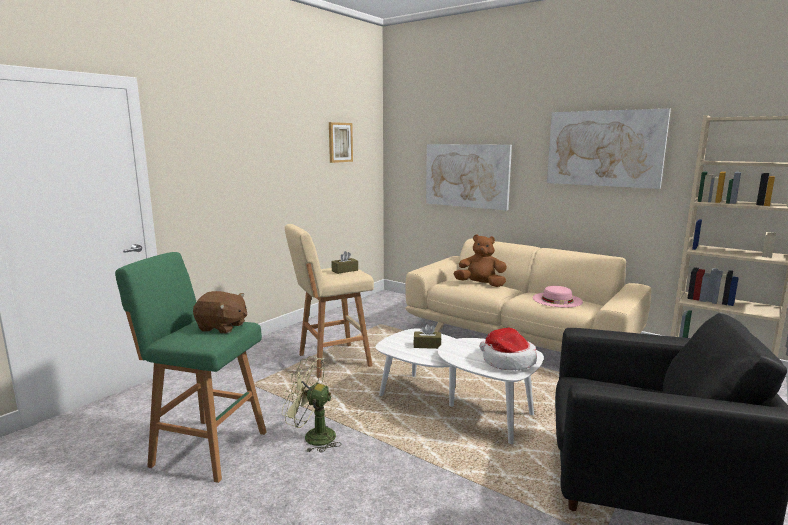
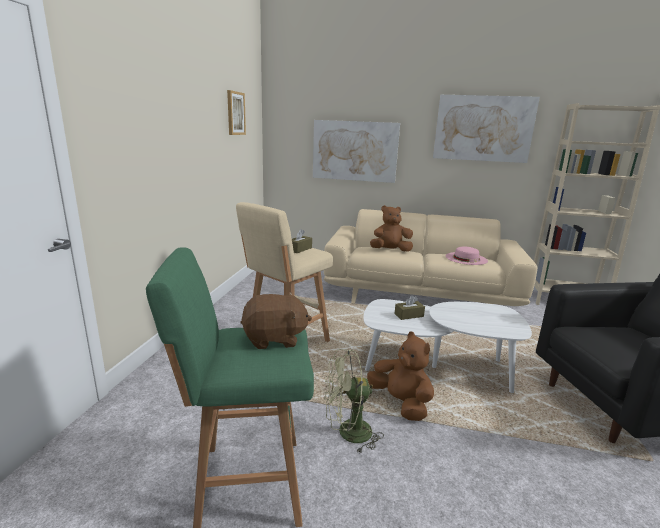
camera: 25 degrees left, 5 degrees up
(384, 426) = (400, 403): none -> brown plush toy
(507, 361) = (499, 321): hat -> none

